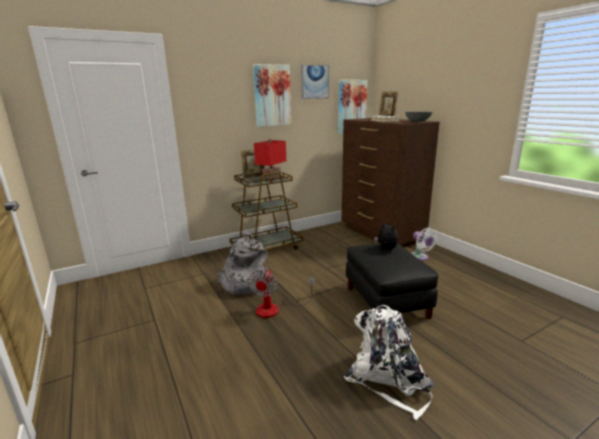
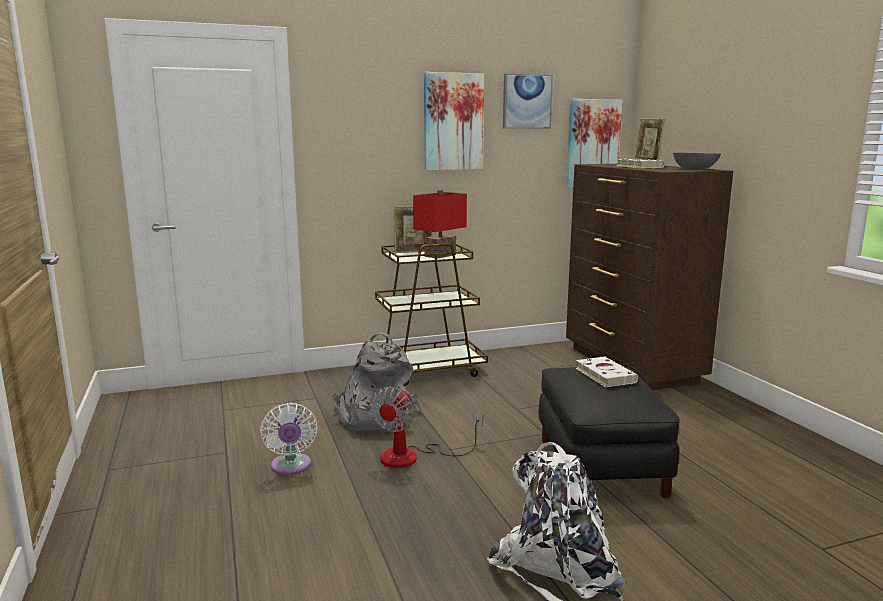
camera: 10 degrees right, 5 degrees down
(385, 249) = (604, 375): plush toy -> white book
(420, 257) = (688, 407): white fan -> white fan (291, 467)

